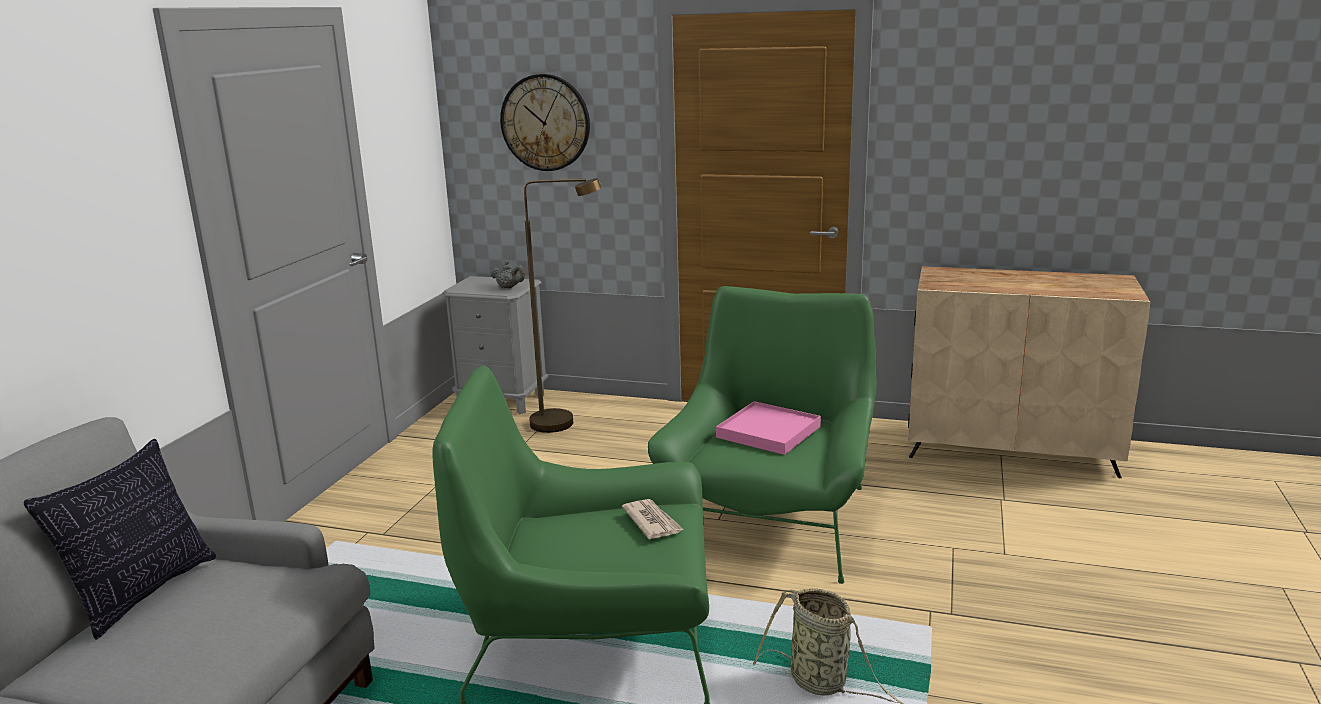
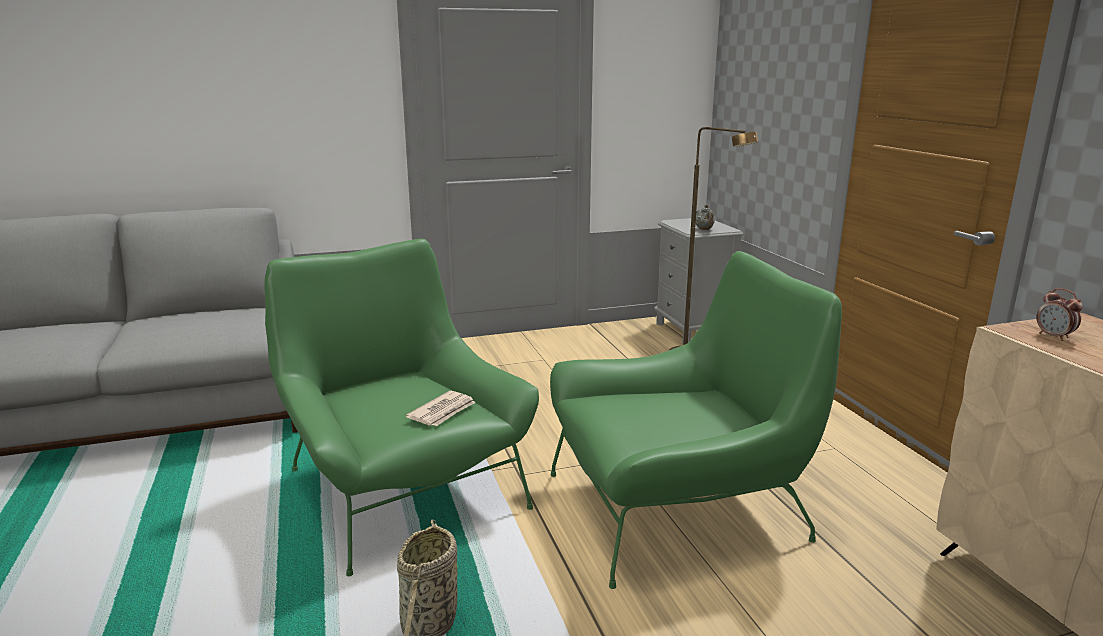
camera: 55 degrees right, 0 degrees up
(143, 593) = (217, 309): pillow -> none
(545, 122) = (771, 78): wall clock -> none
(768, 432) = (680, 411): pink tray -> none
(951, 283) = (1054, 336): none -> alarm clock

